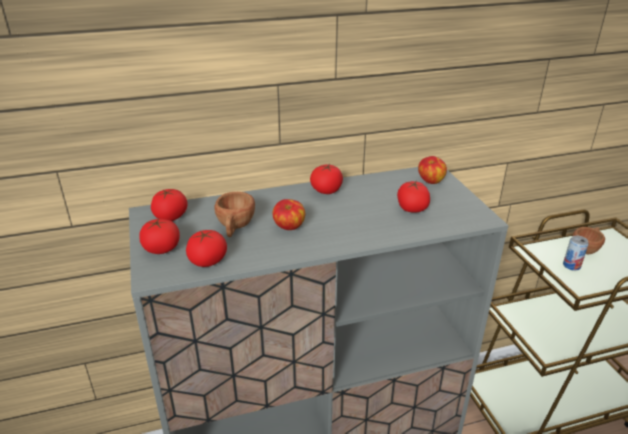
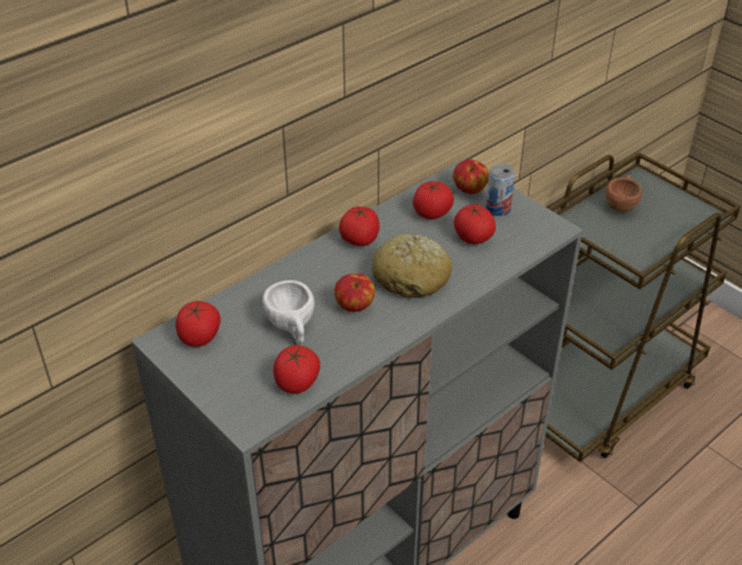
camera: 25 degrees left, 10 degrees up
(162, 249) = (229, 385): tomato -> tomato (432, 213)
(235, 228) = (292, 327): brown cup -> white cup
(345, 221) = (412, 277): none -> bread
(571, 266) = (615, 232): can -> can (498, 209)

